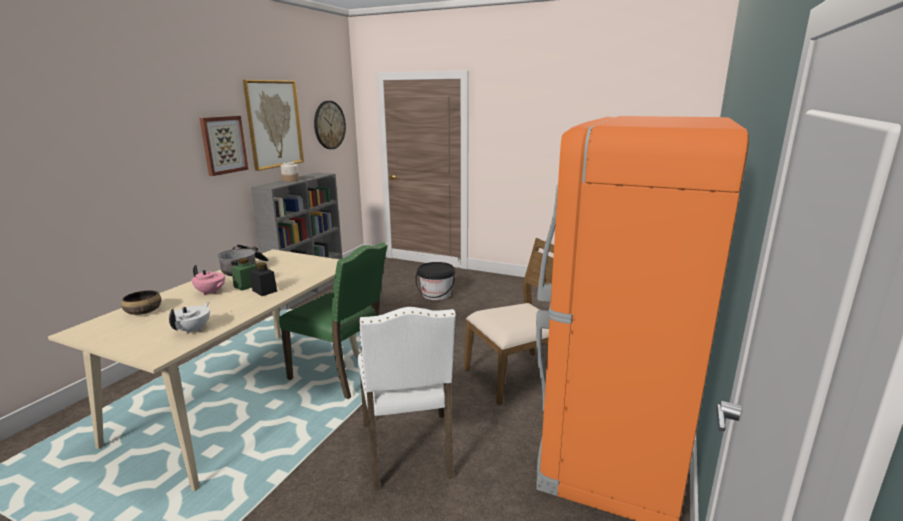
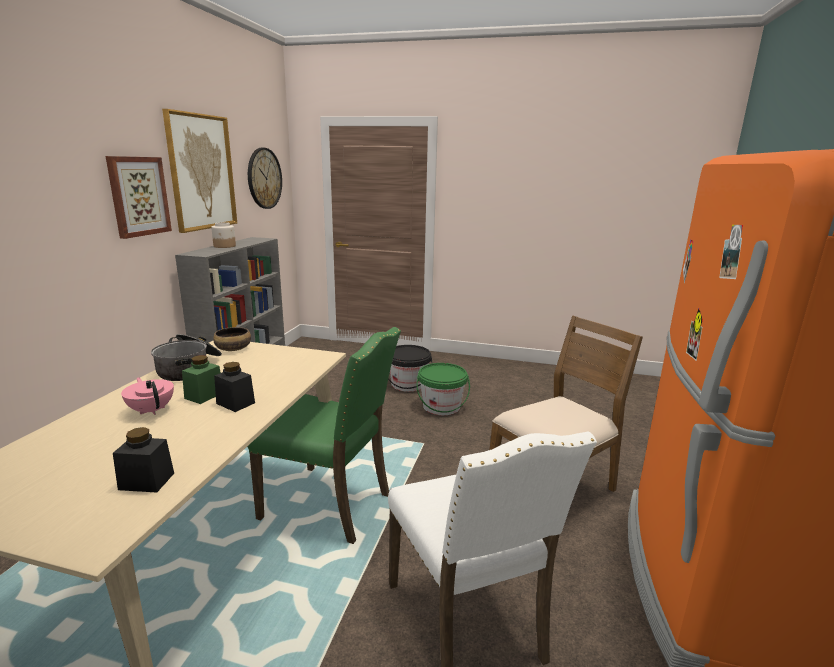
camera: 10 degrees left, 0 degrees up
(143, 312) = (47, 451): bowl -> bowl (233, 349)
(193, 330) = (146, 481): white teapot -> black jar
(211, 292) = (152, 410): pink teapot -> pink teapot turned 150 degrees counterclockwise
(456, 312) = (441, 406): none -> green bucket

